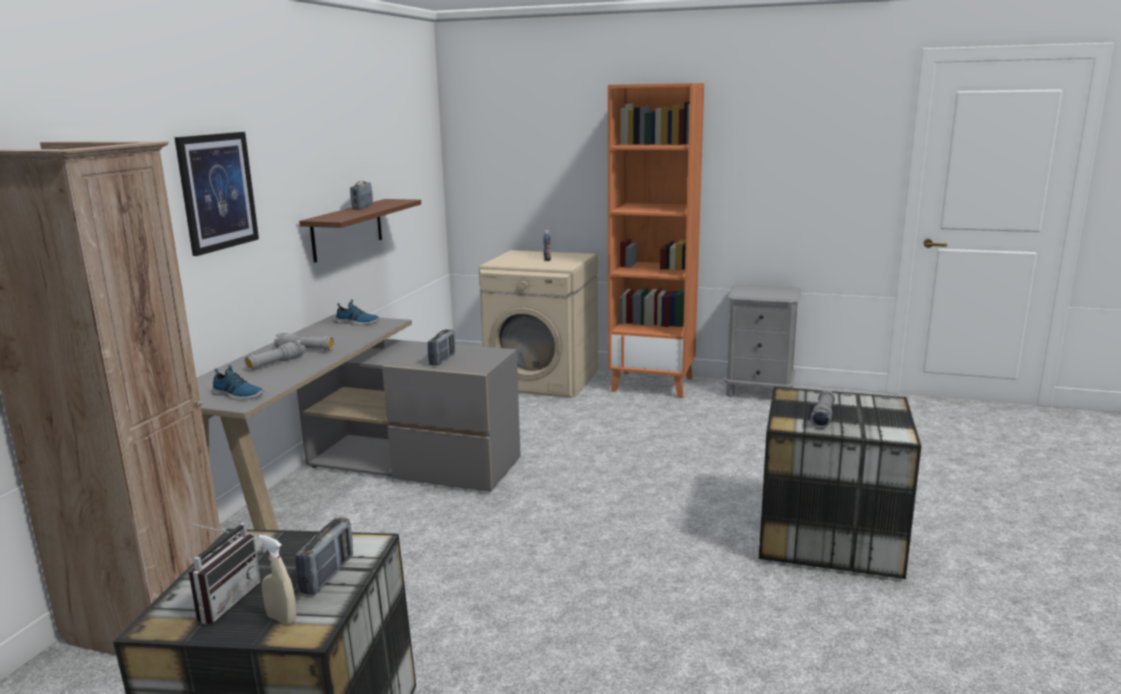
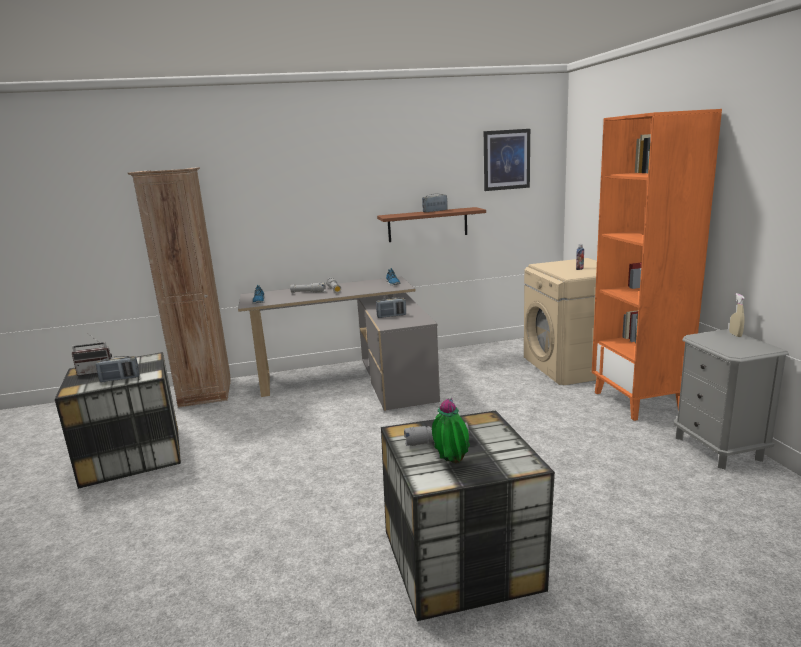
camera: 60 degrees right, 0 degrees up
(217, 191) = (306, 194): picture -> picture (506, 160)
(281, 618) = (81, 384): beige spray bottle -> beige spray bottle (735, 334)
(869, 421) = (451, 463): none -> potted plant

